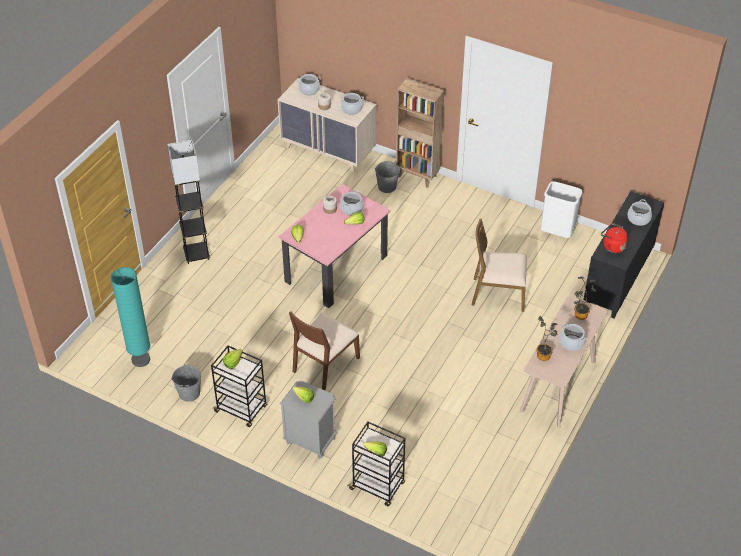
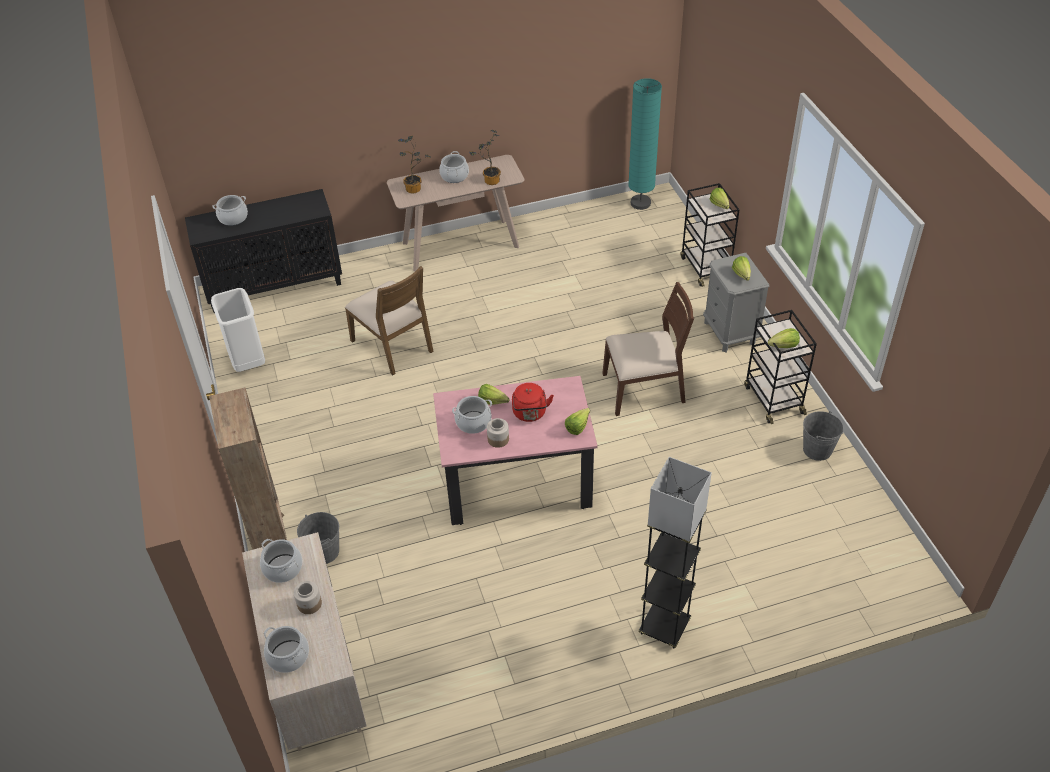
camera: 135 degrees left, 0 degrees up
(141, 360) = (848, 524): turquoise floor lamp -> turquoise floor lamp (640, 203)
(612, 246) = (298, 211): red kettle -> red kettle (530, 414)

